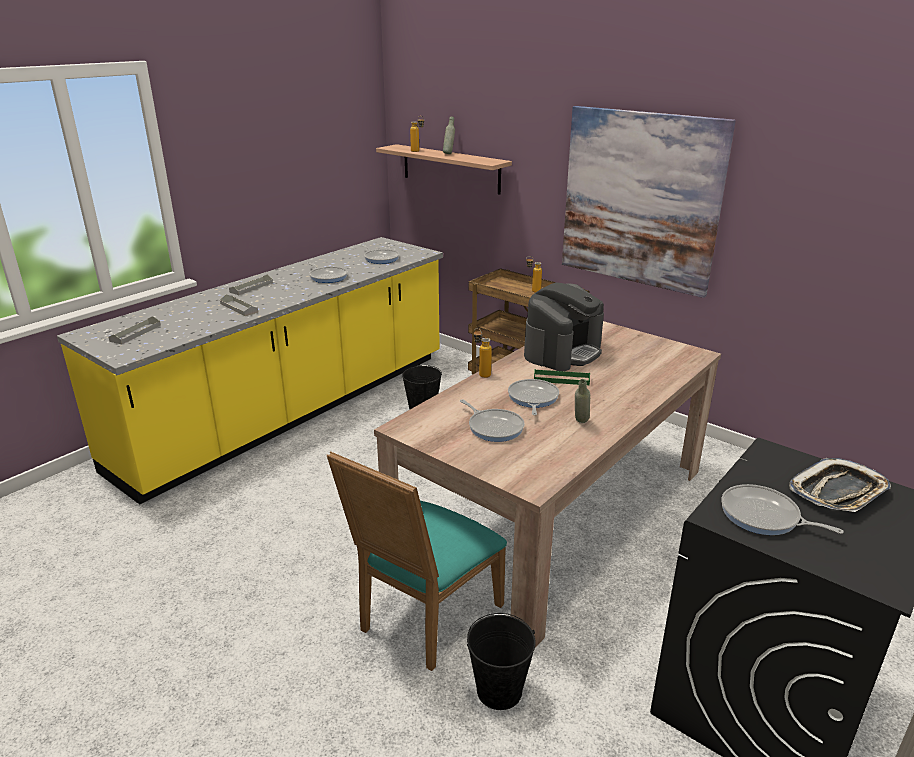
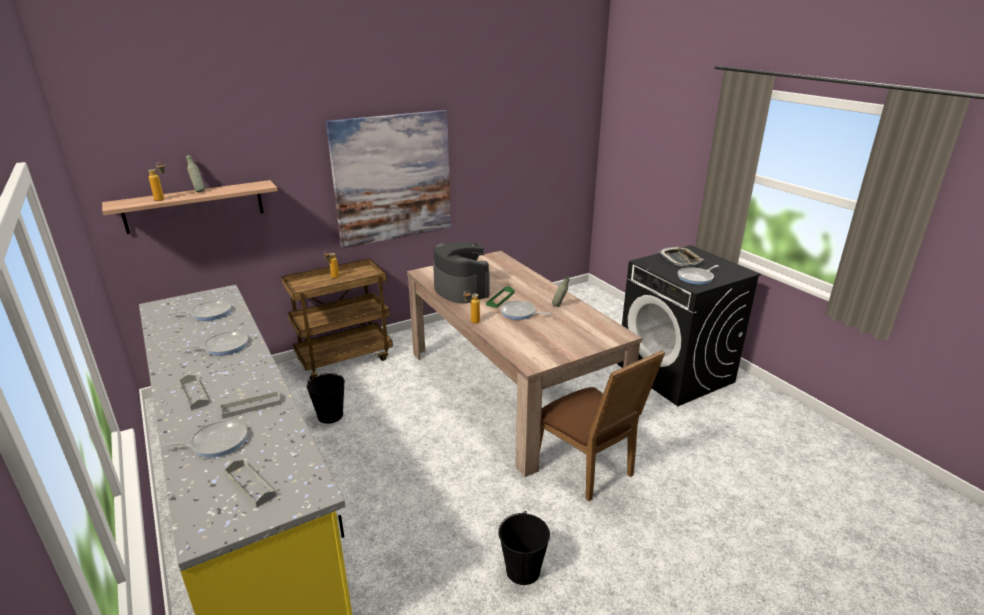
camera: 70 degrees left, 0 degrees up
(424, 619) = (588, 469): turquoise chair -> brown chair
(494, 427) = (549, 333): frying pan -> frying pan (216, 442)
(499, 690) = (653, 451): black bucket -> black bucket (523, 570)

